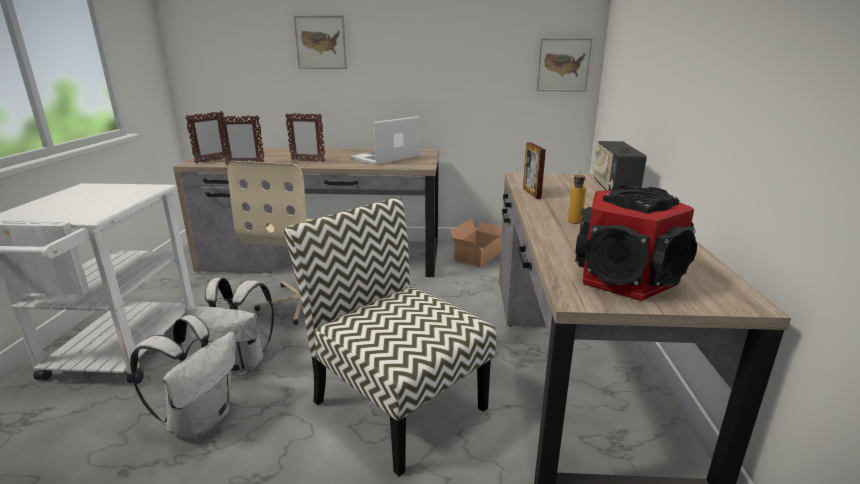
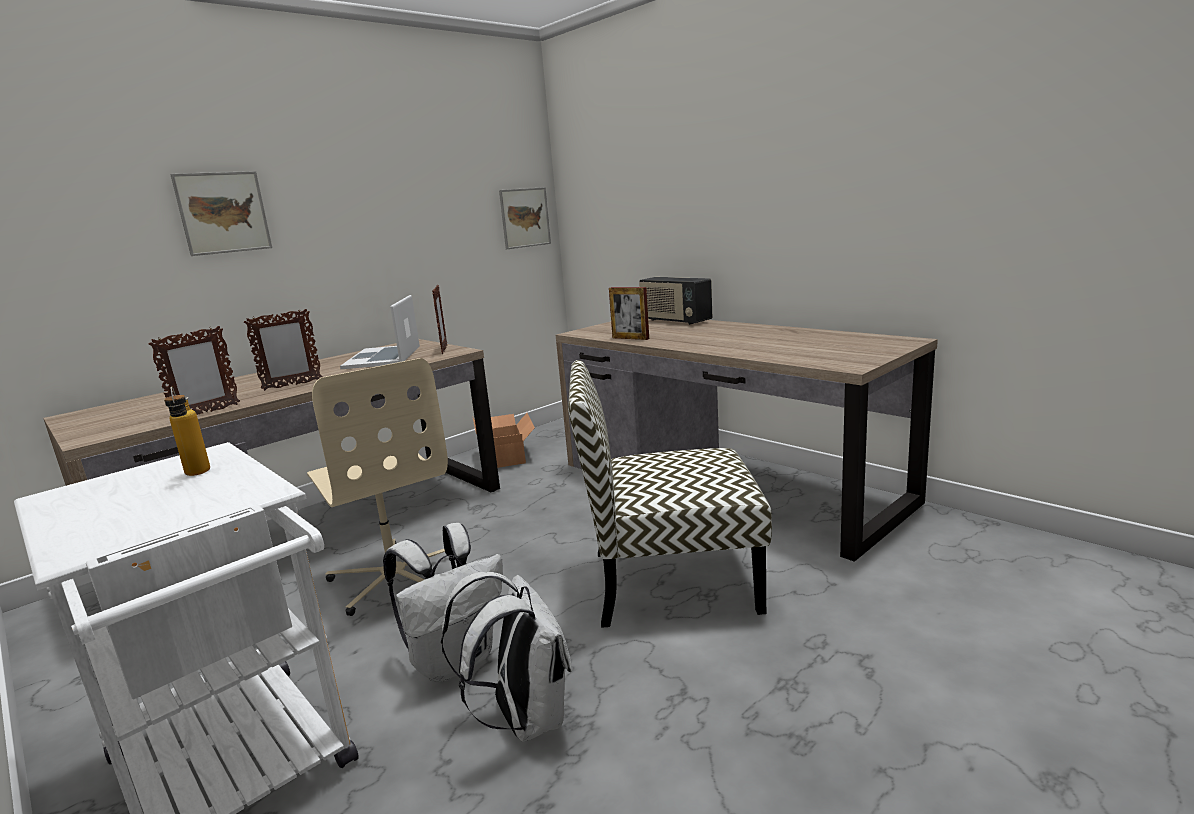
camera: 45 degrees left, 5 degrees down
(212, 160) = (117, 427): picture frame -> picture frame (444, 350)
(574, 223) = (722, 342): bottle -> bottle (197, 475)
(624, 278) = (838, 352): speaker -> none

